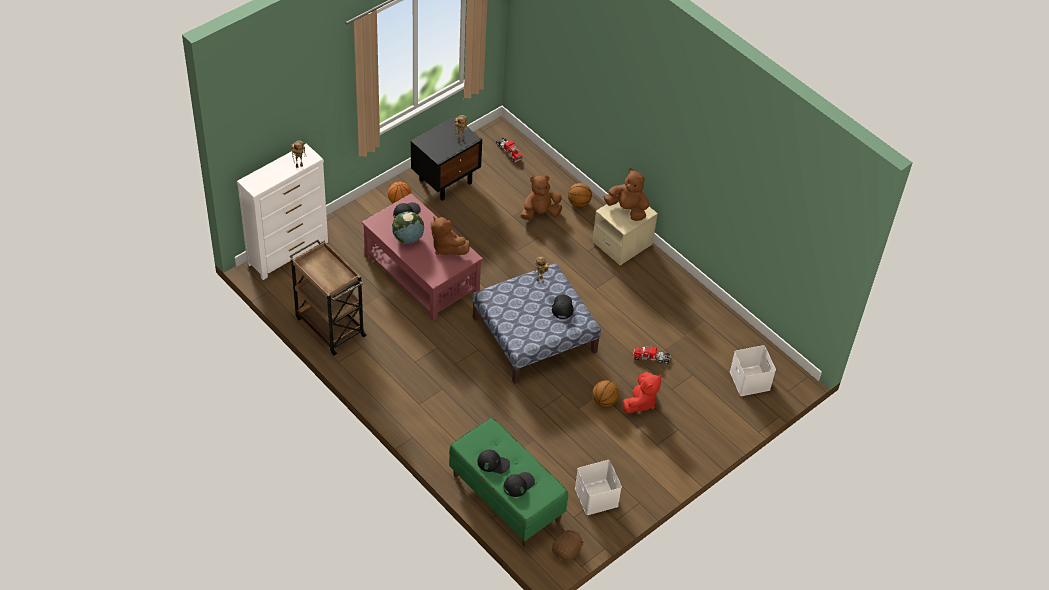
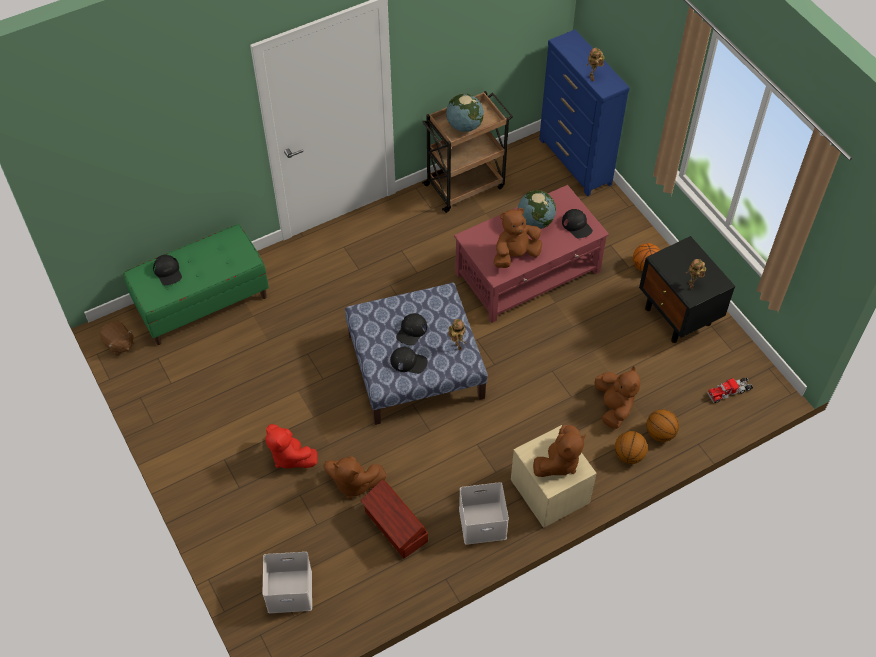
camera: 105 degrees right, 5 degrees up
(288, 253) = (575, 162): white dresser -> blue dresser
(332, 272) = (464, 126): none -> globe
(493, 463) = (202, 255): black cap -> black cap (411, 331)
(597, 497) = (174, 385): white storage box -> white storage box (481, 524)
(604, 401) = (301, 418): basketball -> basketball (660, 433)
(651, 358) = (353, 483): toy truck -> brown plush toy
(679, 327) = (395, 527): none -> brown storage box

